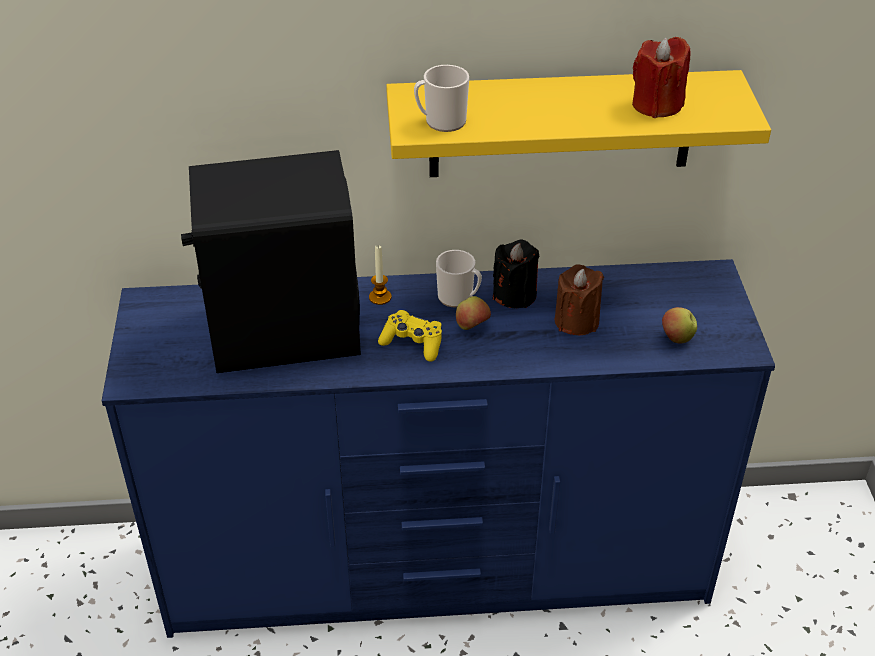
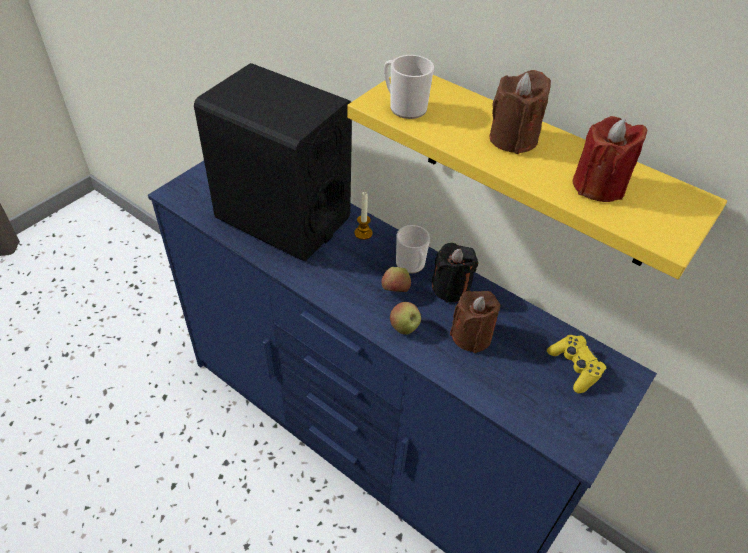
camera: 40 degrees right, 5 degrees up
(413, 343) = (345, 275): yellow game controller -> yellow game controller (574, 367)
(556, 102) = (513, 139): none -> brown candle
(676, 338) = (532, 402): apple -> apple (404, 328)

